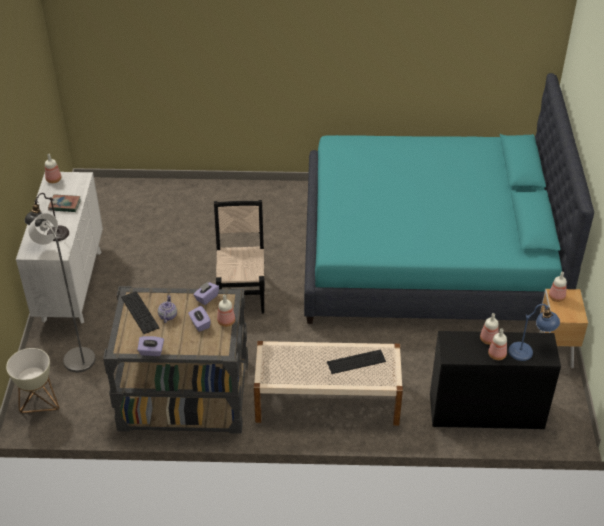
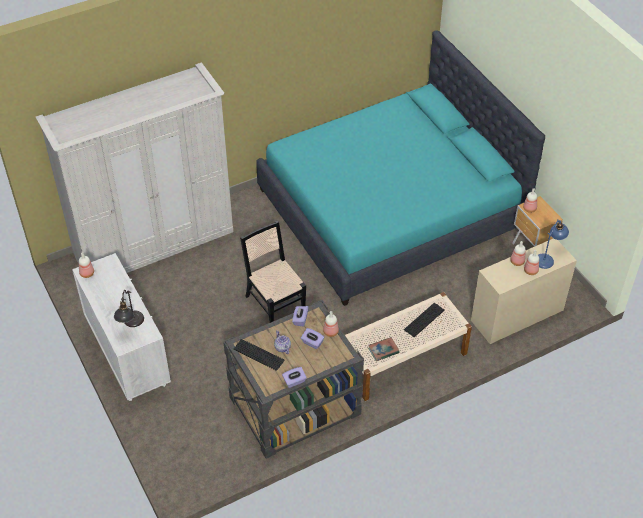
camera: 30 degrees left, 5 degrees up
(38, 402) = (183, 467): planter -> none
(64, 205) = (117, 292): book -> book (383, 350)
(76, 356) = (183, 416): grey floor lamp -> none
(176, 197) = (155, 243): none -> white wardrobe
(486, 411) = (517, 315): black desk -> beige desk

